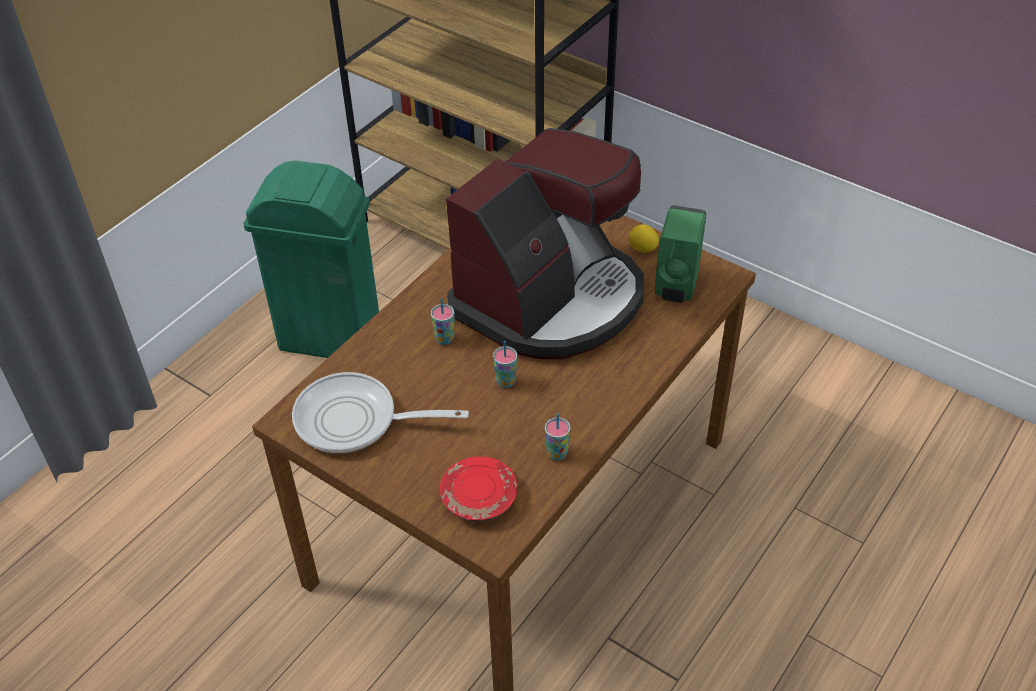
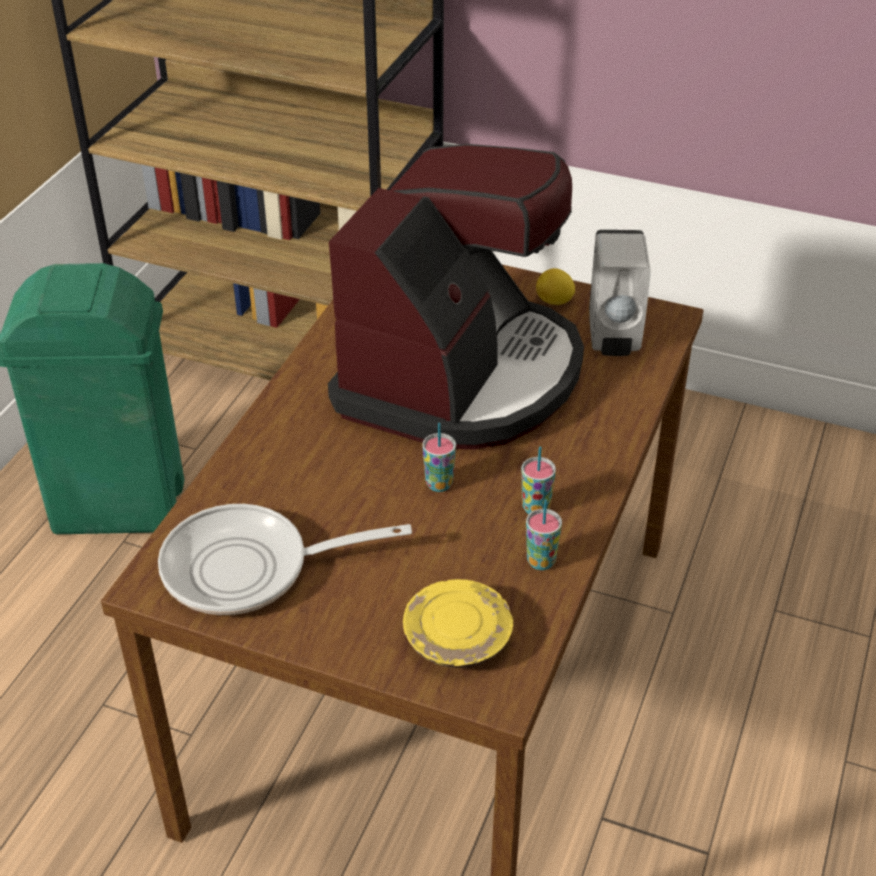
camera: 15 degrees left, 5 degrees down
(444, 339) = (337, 445): cup -> cup (536, 508)
(479, 498) = (458, 637): red plate -> yellow plate
(676, 286) = (613, 338): green soap dispenser -> white soap dispenser

